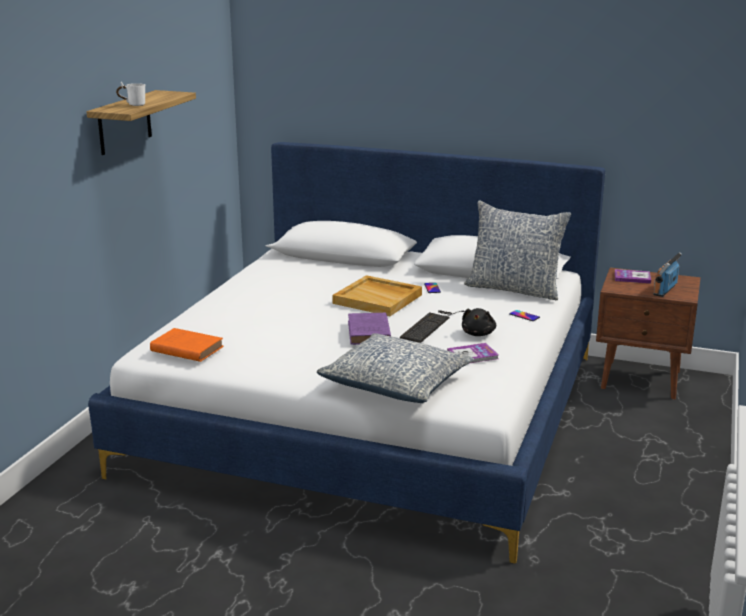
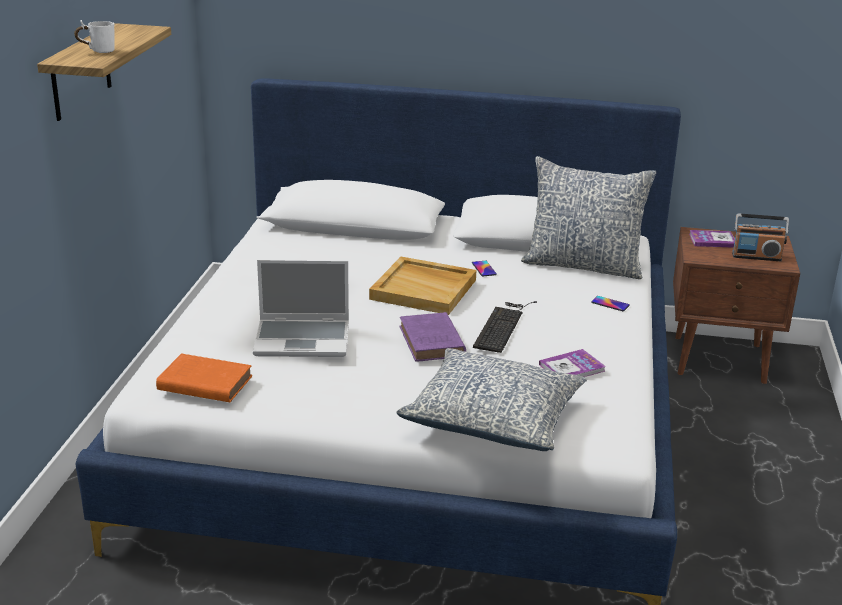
camera: 10 degrees left, 5 degrees up
(271, 326) = (303, 339): none -> laptop
(478, 333) = (565, 334): black plush toy -> none
(664, 290) = (756, 256): radio -> radio turned 105 degrees counterclockwise

